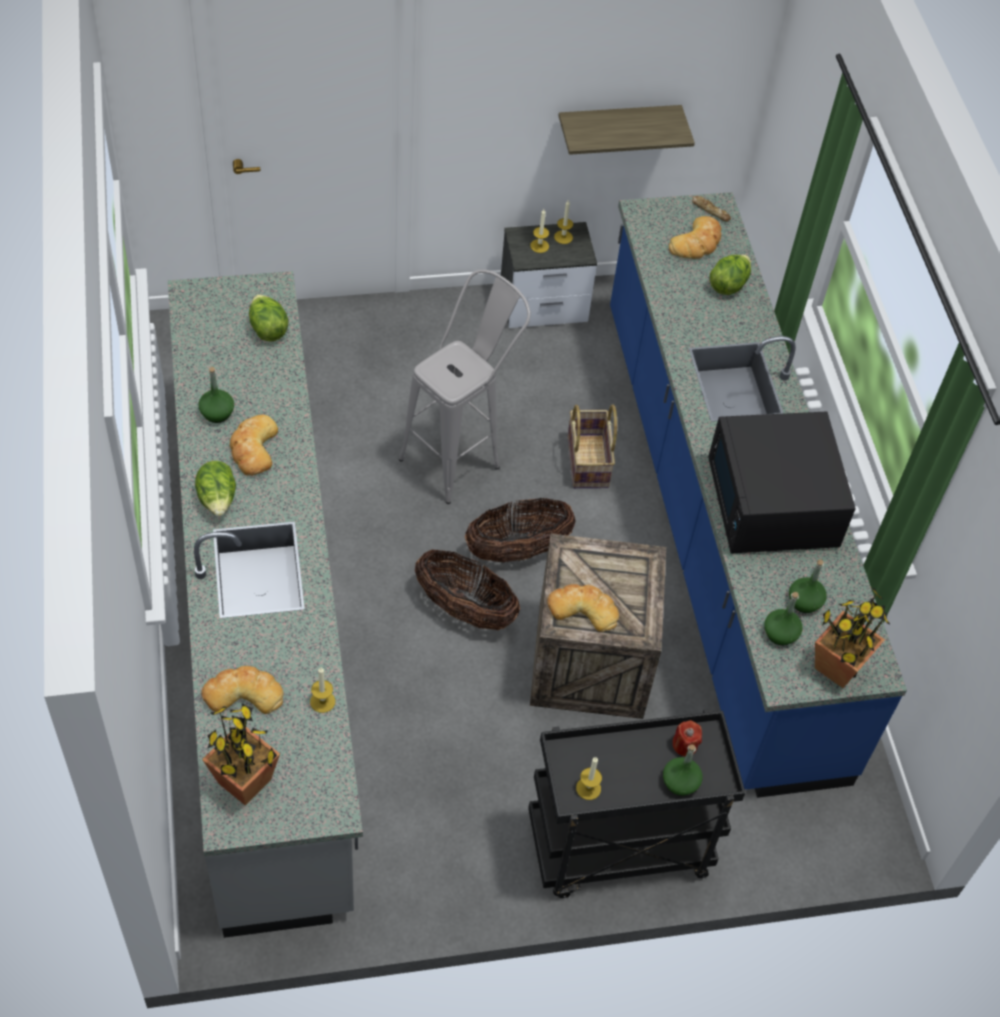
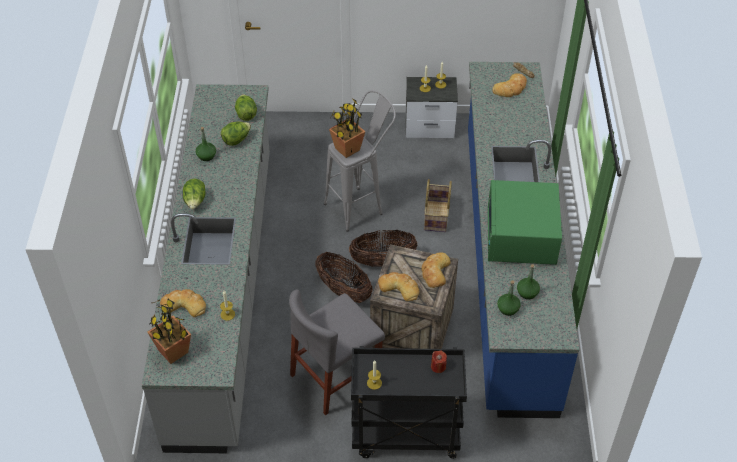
camera: 15 degrees right, 5 degrees down
(253, 448) = (222, 176): bread -> bread (435, 272)
(484, 762) = (335, 376): none -> grey chair
(617, 127) = (473, 19): shelf -> none
(680, 782) = (430, 386): green bottle -> none
(728, 285) = (524, 113): lettuce -> lettuce (236, 140)
(772, 504) = (520, 237): black microwave -> green microwave
(837, 667) = (538, 332): potted plant -> potted plant (347, 149)

